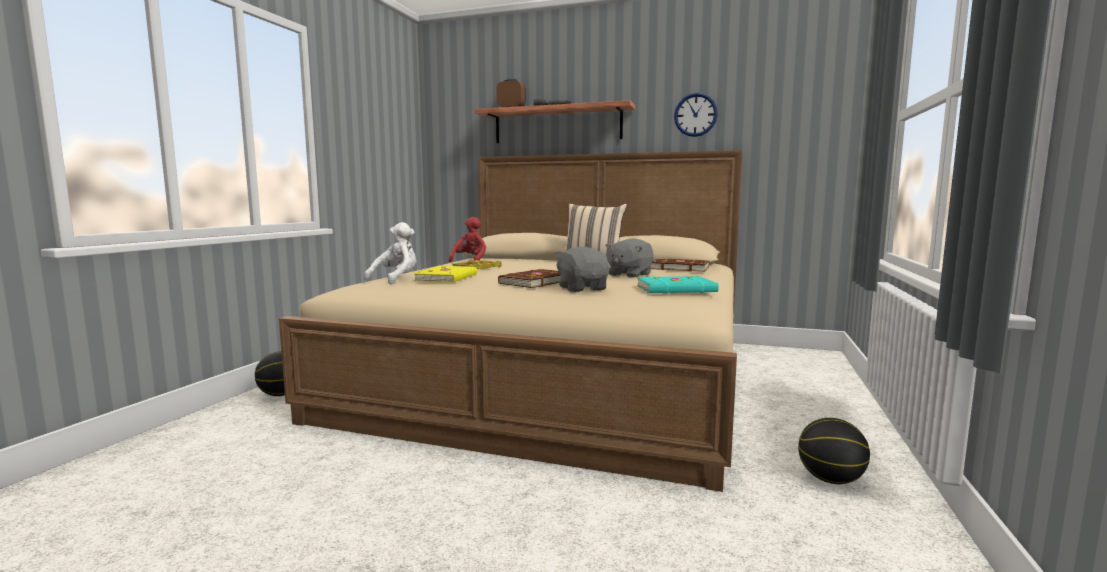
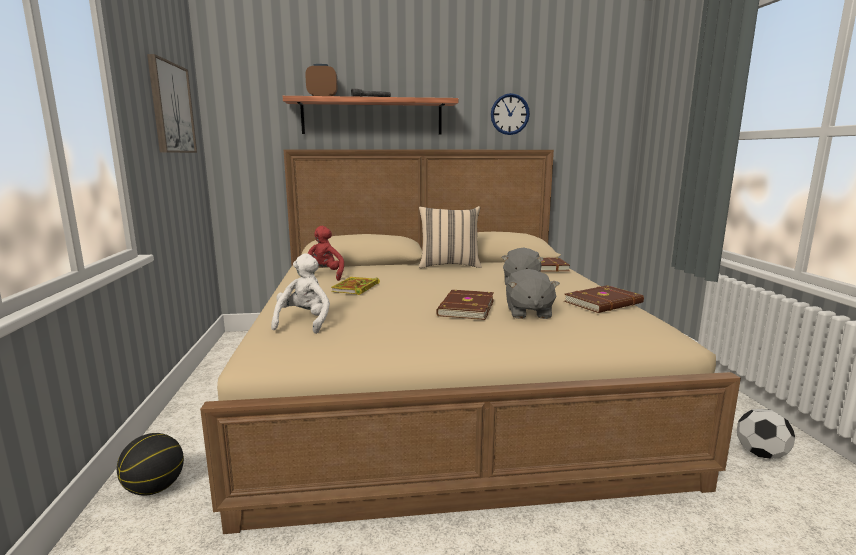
camera: 25 degrees left, 5 degrees up
(380, 122) = (171, 108): none -> picture
(448, 278) = (362, 312): yellow book -> none
(582, 288) = (528, 313): grey plush toy -> grey plush toy turned 135 degrees counterclockwise
(677, 289) = (604, 303): turquoise book -> brown book
(830, 480) = (761, 454): basketball -> football

